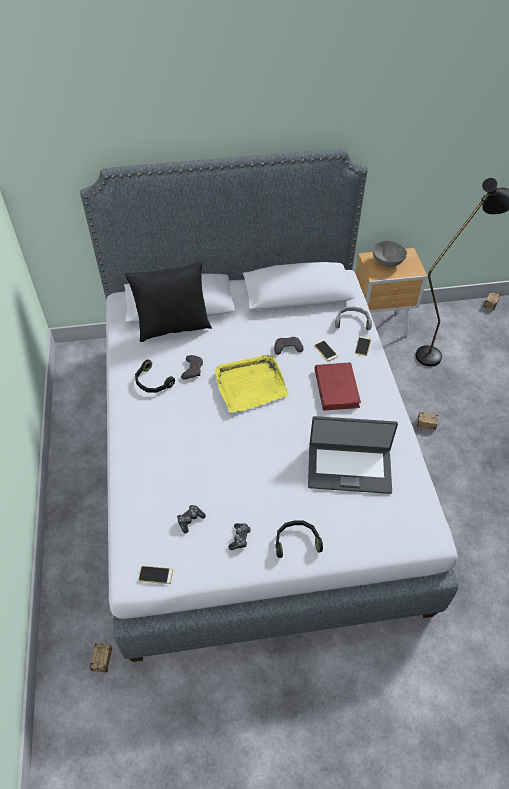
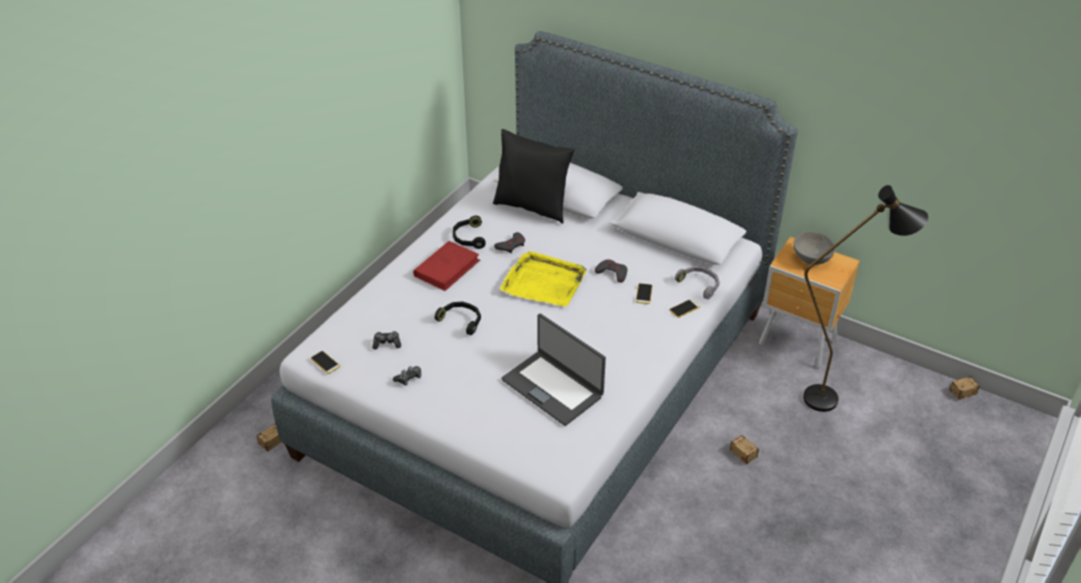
camera: 40 degrees right, 10 degrees down
(296, 541) = (448, 407): black headphones -> black headphones (461, 320)
(336, 388) = (617, 326): red book -> red book (447, 268)

